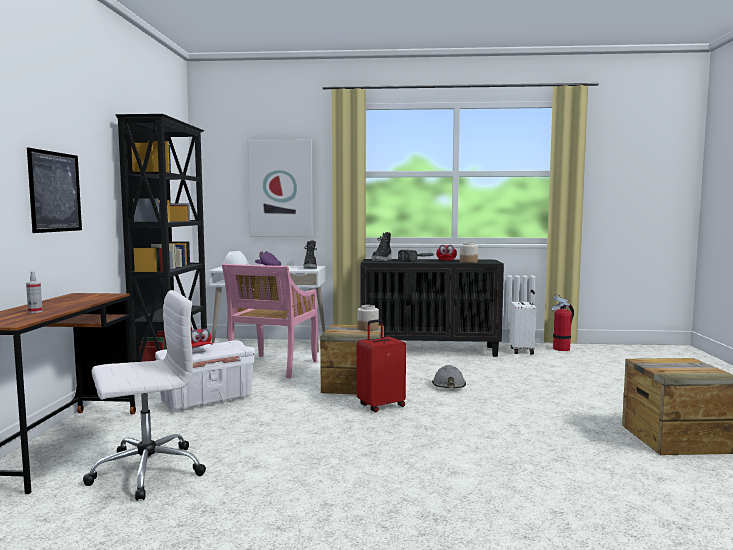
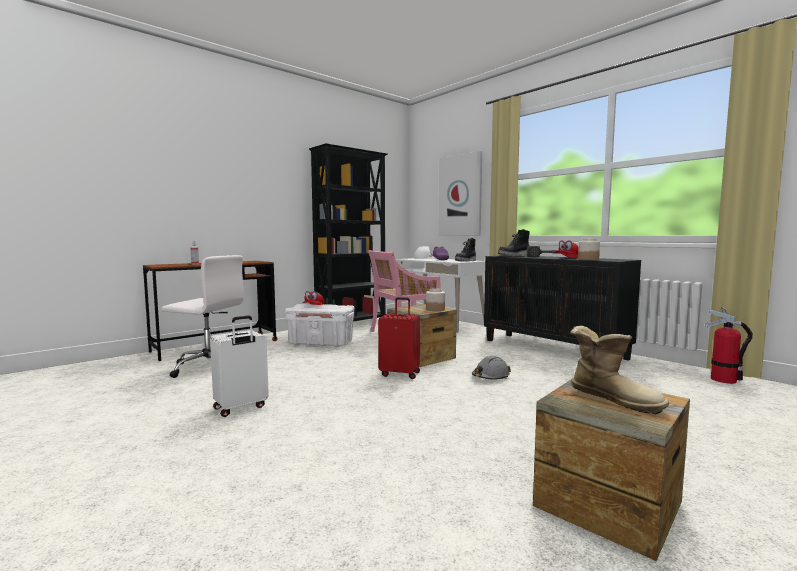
camera: 45 degrees right, 0 degrees up
(55, 192) = (246, 198): picture -> none
(522, 351) = (659, 370): white suitcase -> white suitcase (241, 408)
(679, 367) = (613, 399): none -> boot

